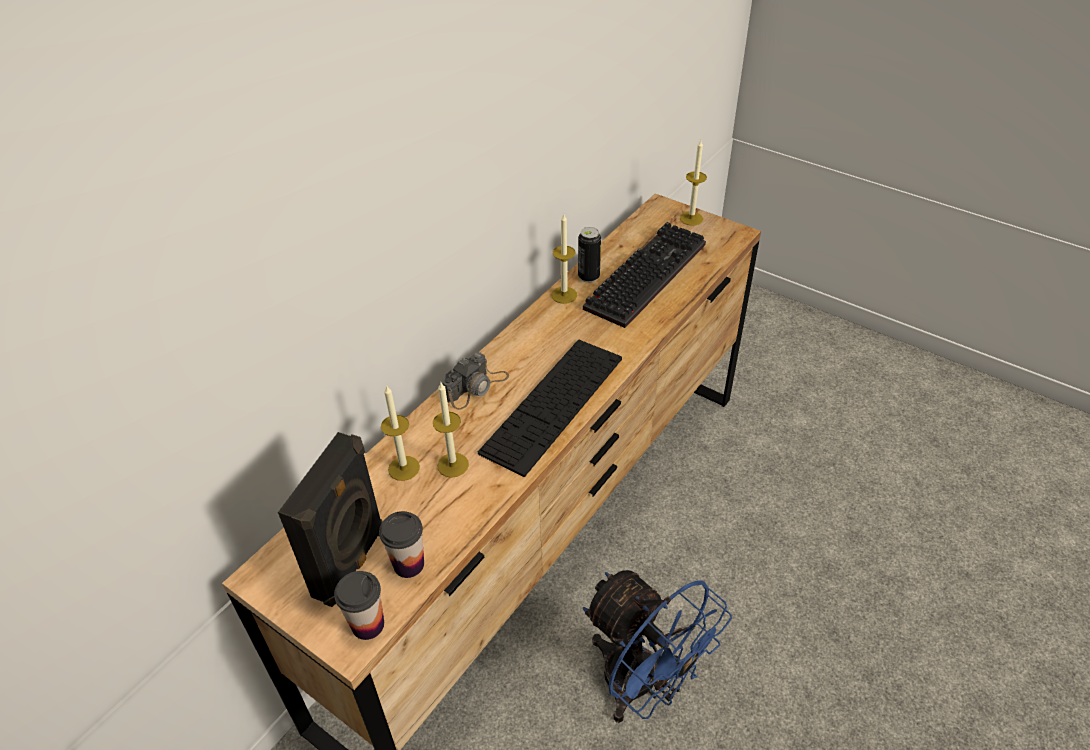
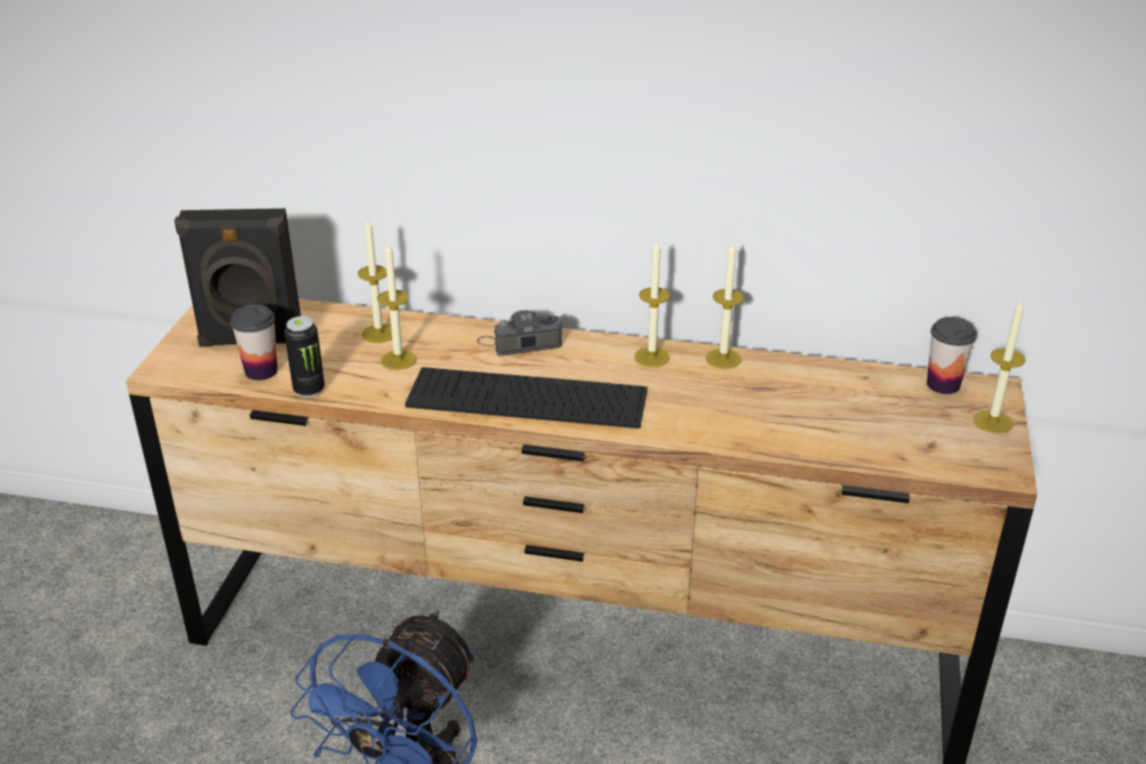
camera: 65 degrees right, 10 degrees down
(368, 624) = (186, 370): cup -> cup (943, 384)
(476, 387) = (520, 342): camera -> camera turned 150 degrees clockwise
(540, 326) = (652, 357): none -> candle
(588, 277) = (775, 368): can -> can (309, 390)
(645, 273) = (824, 409): keyboard -> none

